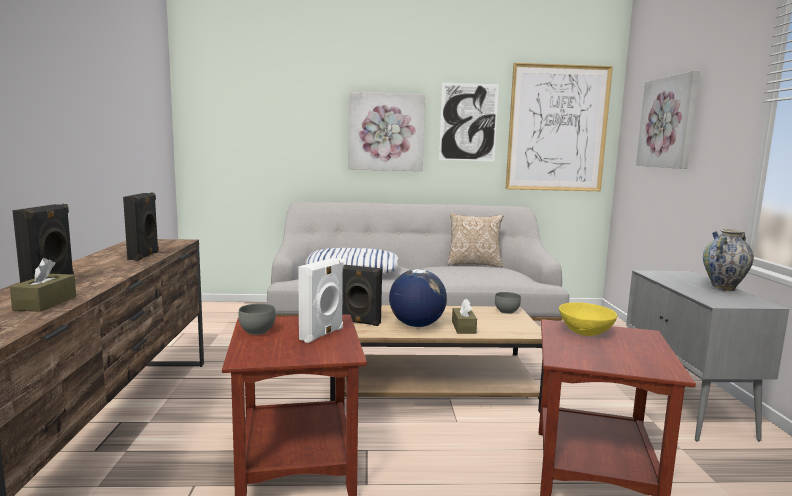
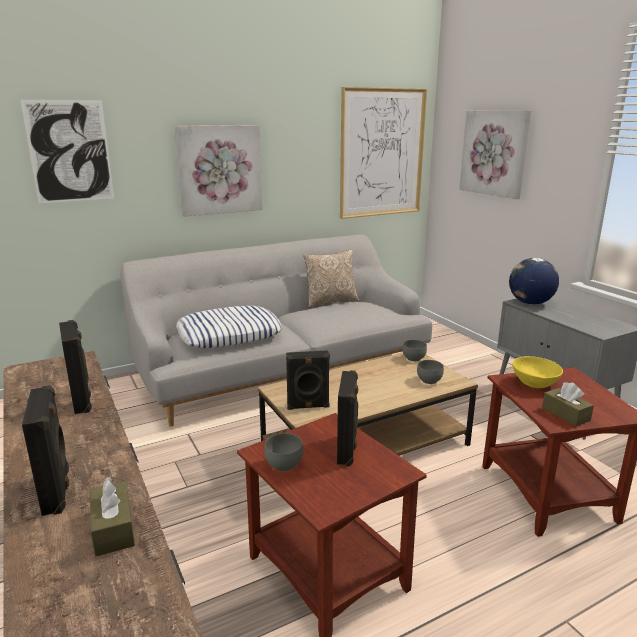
camera: 25 degrees left, 10 degrees up
(323, 334) = (347, 449): white speaker -> black speaker
(416, 325) = (361, 396): globe -> globe (530, 303)
(463, 327) = (401, 389): brown tissue box -> brown tissue box (565, 414)
(468, 122) = (302, 152): picture -> picture (70, 151)
(500, 328) = (429, 381): none -> grey bowl
(723, 288) = (584, 313): vase -> none

